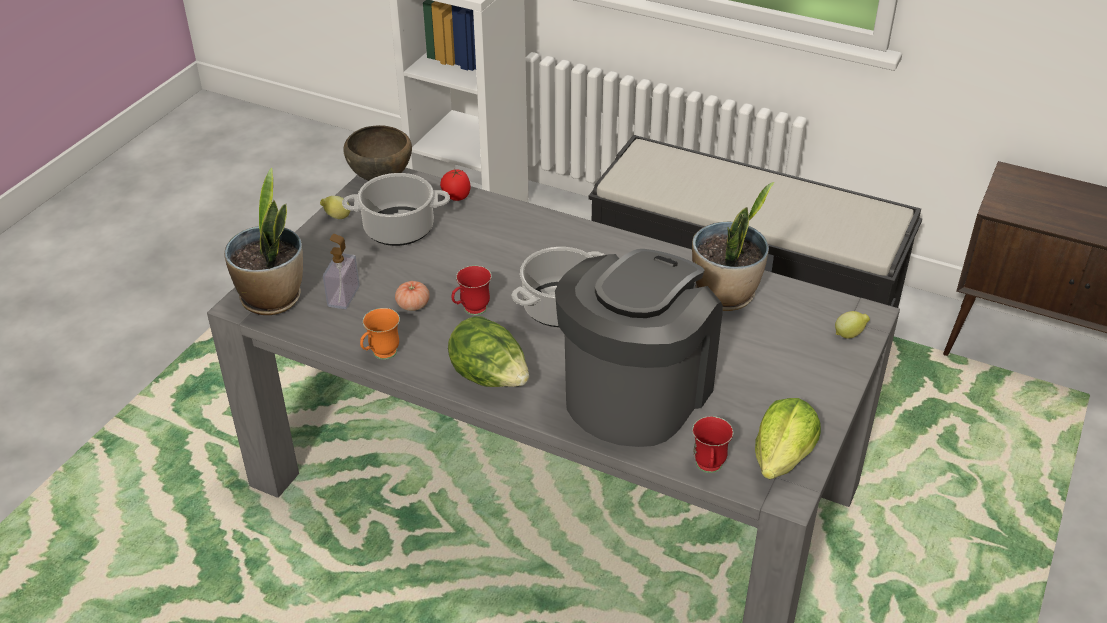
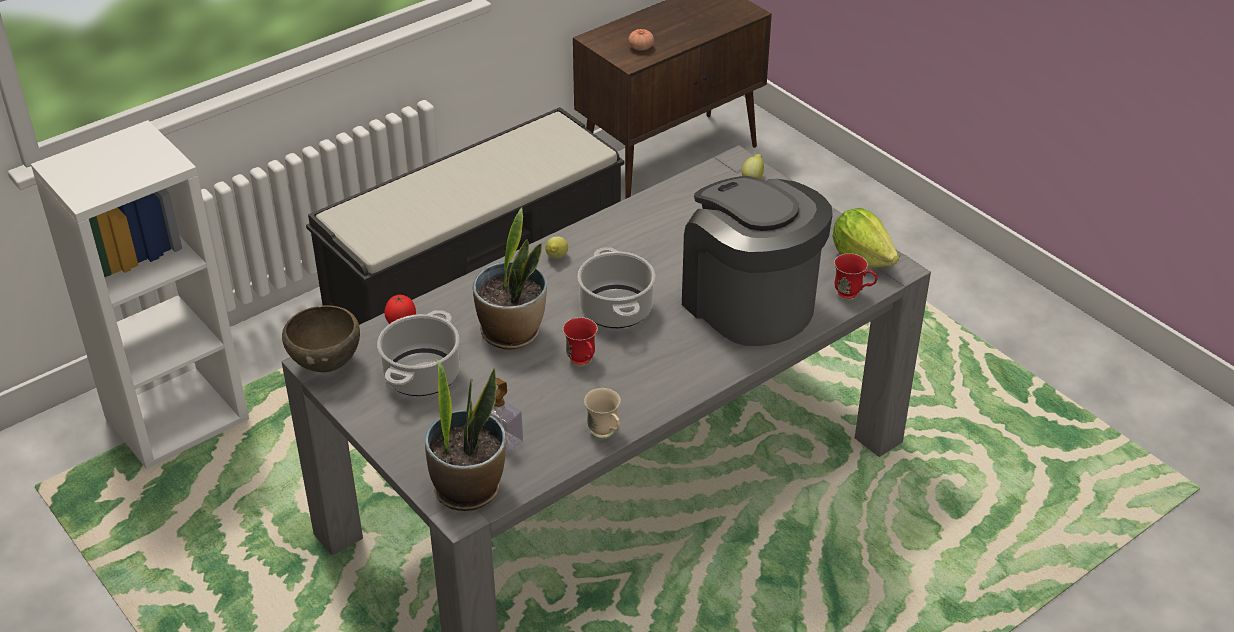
camera: 65 degrees left, 0 degrees up
(337, 217) = (366, 413): lemon -> lemon (556, 258)
(380, 355) = (606, 435): orange mug -> beige mug
(413, 305) = (548, 396): tomato -> tomato (641, 47)
(490, 378) = (680, 376): lettuce -> none
(725, 295) = (665, 218): potted plant -> potted plant (512, 333)

